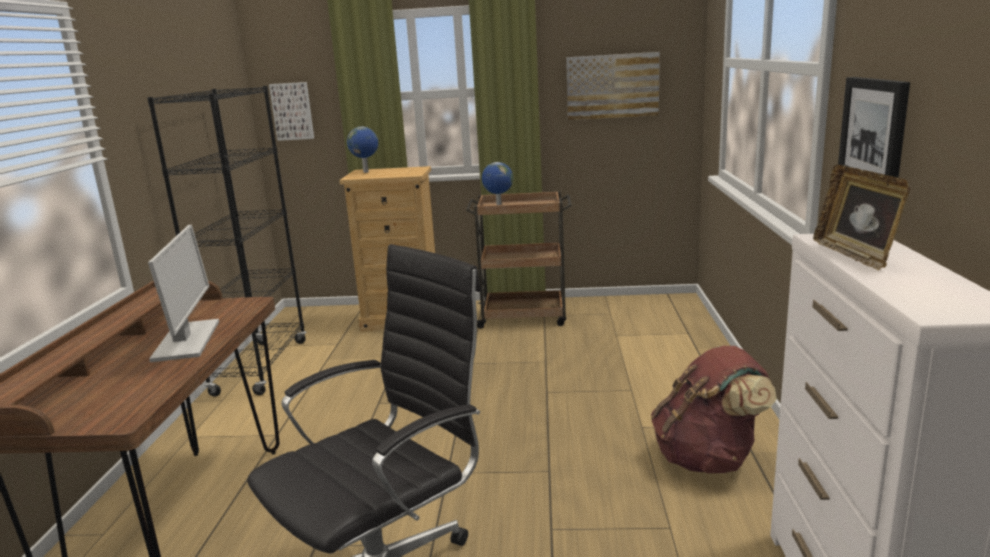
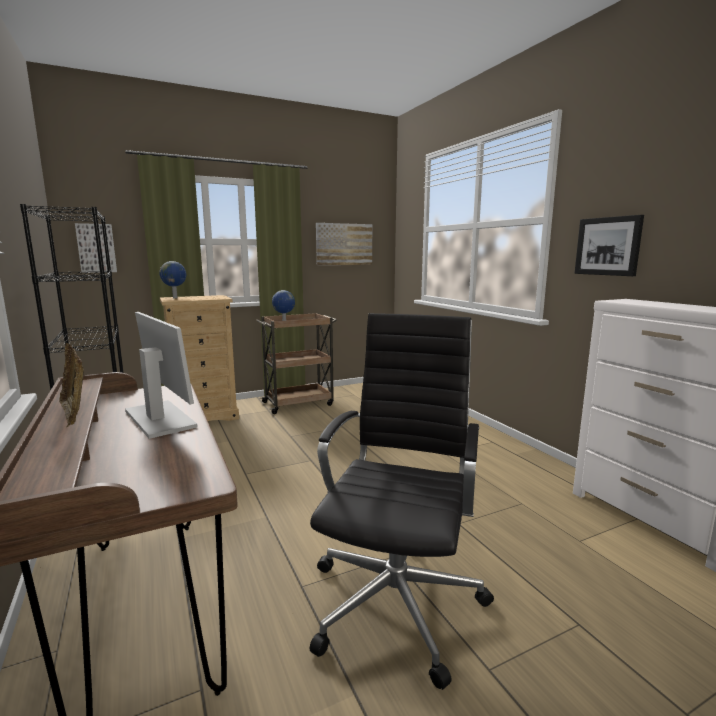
camera: 30 degrees left, 5 degrees down
(708, 459) = (498, 462): brown backpack -> none
(855, 255) = (652, 304): picture frame -> picture frame (75, 413)

